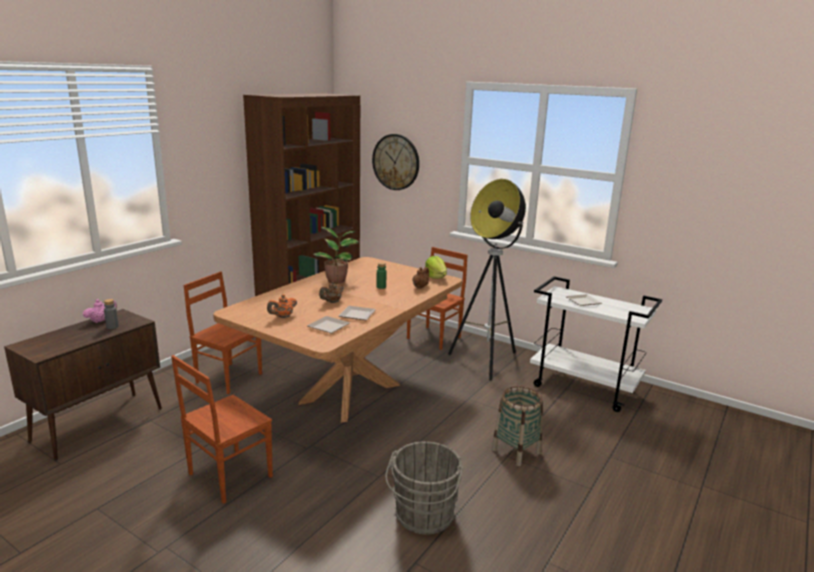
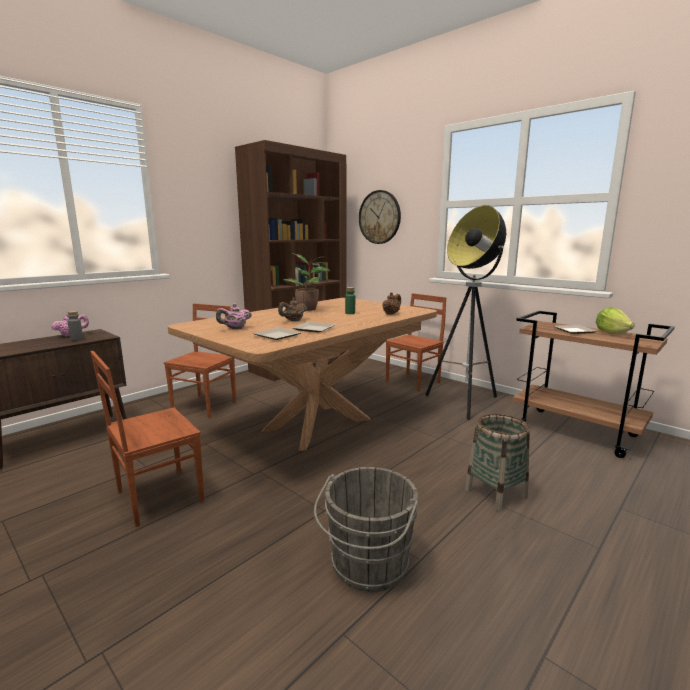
camera: 10 degrees right, 5 degrees down
(229, 377) = (205, 406): brown chair -> brown chair turned 75 degrees clockwise
(283, 317) = (235, 328): orange teapot -> pink teapot
(435, 277) = (409, 308): lettuce -> lettuce (611, 332)
(584, 388) = (577, 432): white cart -> brown cart

